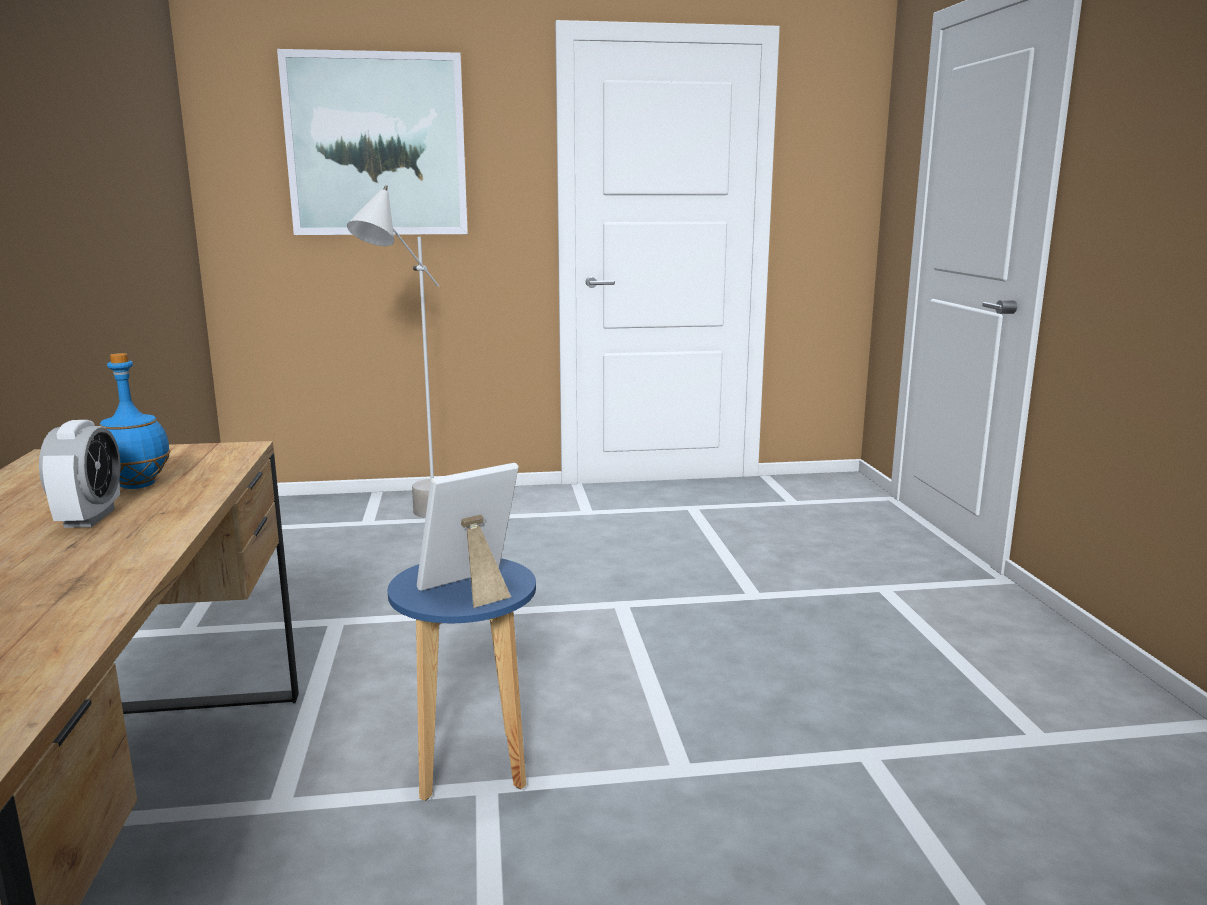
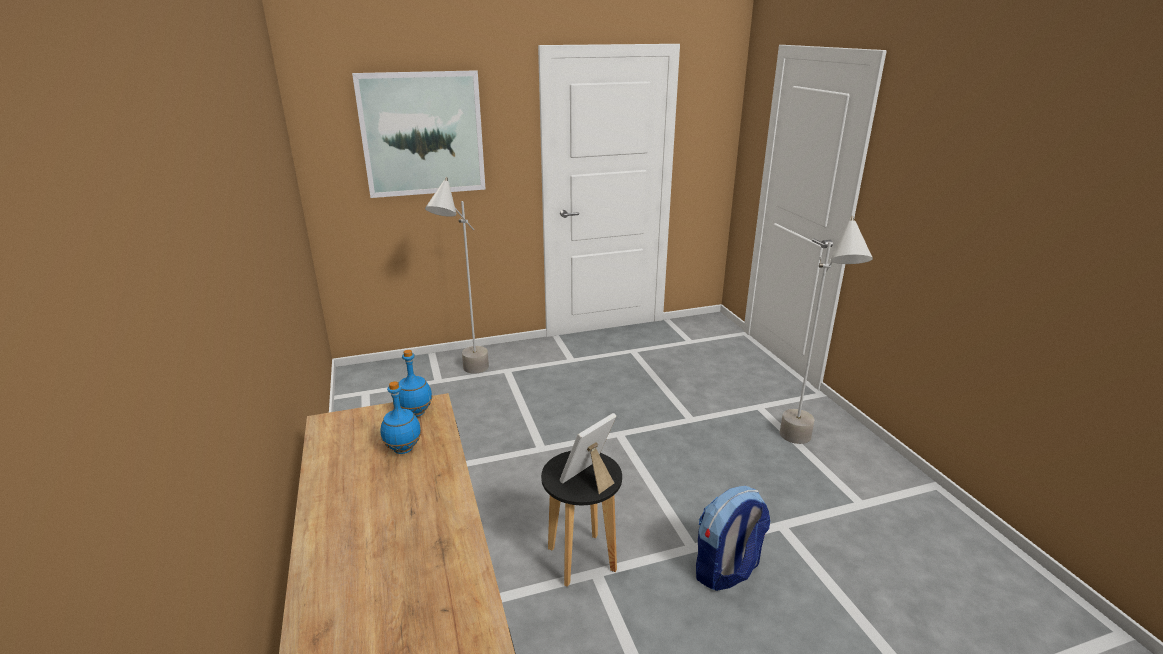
camera: 10 degrees left, 10 degrees up
(89, 518) = (401, 485): alarm clock -> none
(200, 455) = (416, 413): none -> blue bottle
(471, 765) = (582, 560): blue stool -> black stool
(734, 812) = (727, 571): none -> backpack
(944, 651) = (802, 450): none -> grey floor lamp

